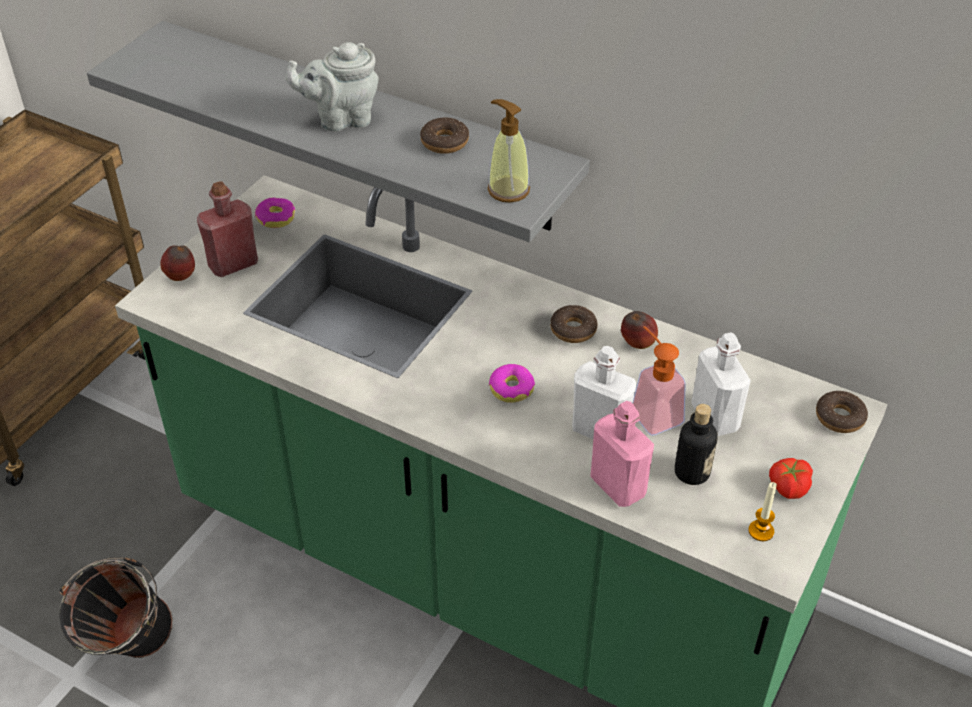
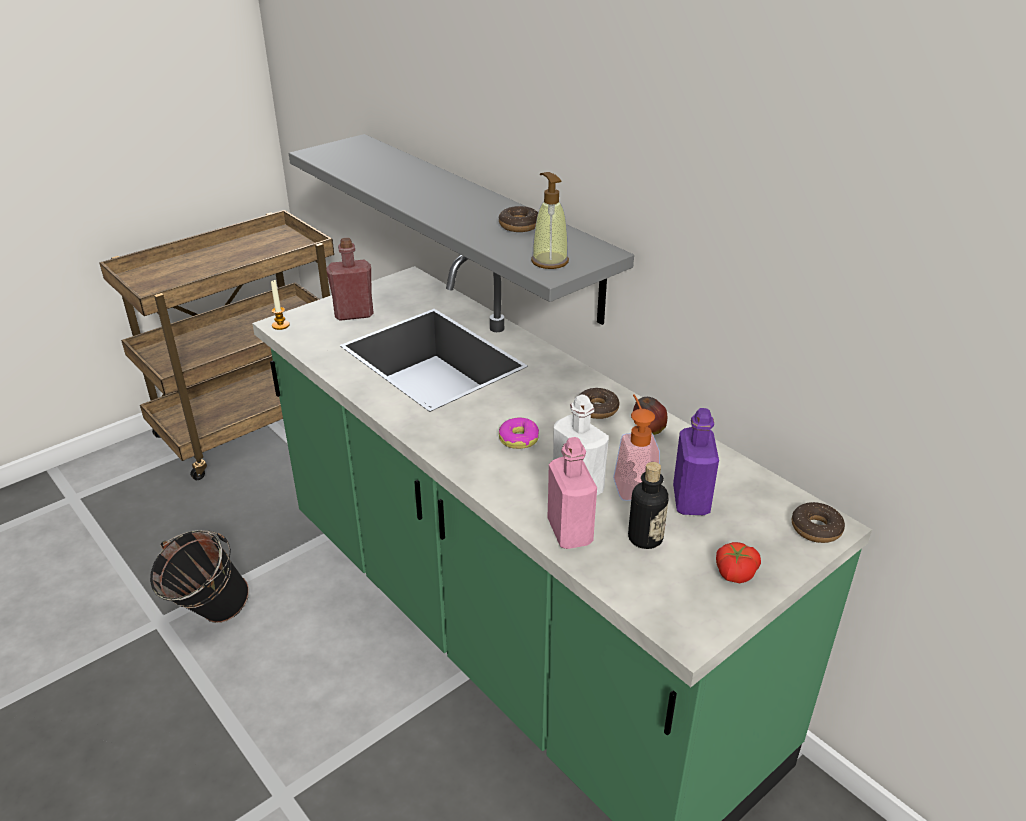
camera: 20 degrees right, 10 degrees down
(181, 278) = (311, 315): apple -> none
(276, 218) = (405, 292): donut -> none
(341, 119) = (448, 201): grey teapot -> none
(715, 417) = (691, 500): white bottle -> purple bottle
(761, 531) = (687, 602): candle -> candle (280, 325)

